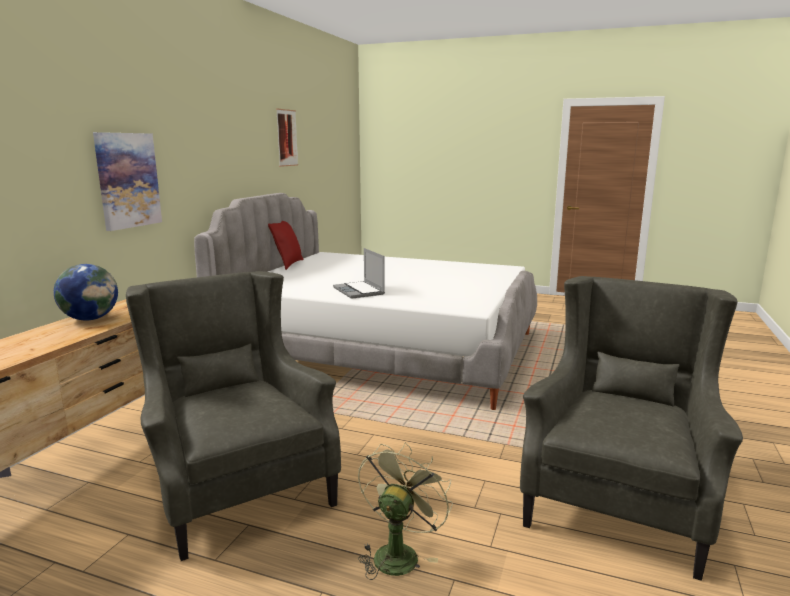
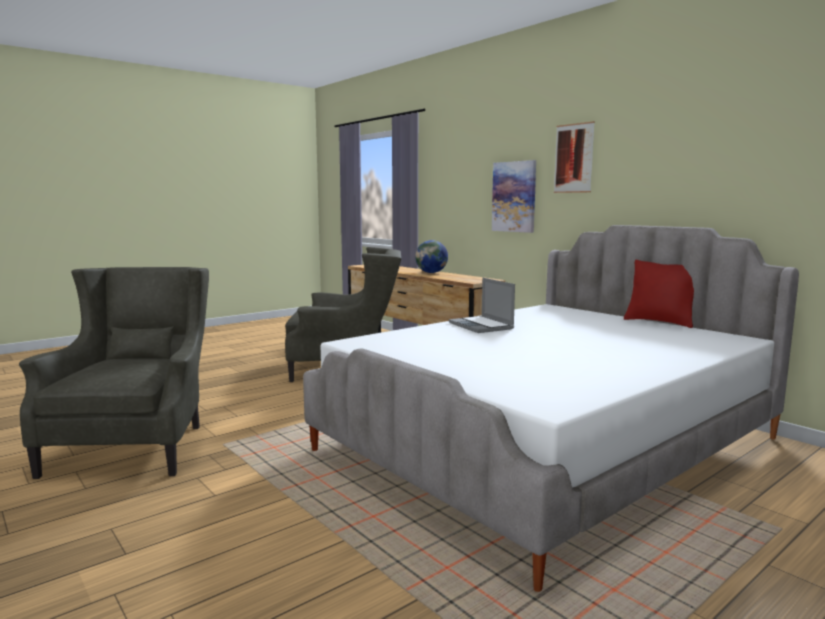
camera: 120 degrees right, 5 degrees down
(287, 138) = (775, 146): picture -> picture (573, 158)
(359, 291) = (482, 326): laptop -> laptop turned 120 degrees counterclockwise
(398, 552) = (231, 385): green fan -> none
(618, 498) = (138, 444): grey armchair -> grey armchair turned 150 degrees counterclockwise

